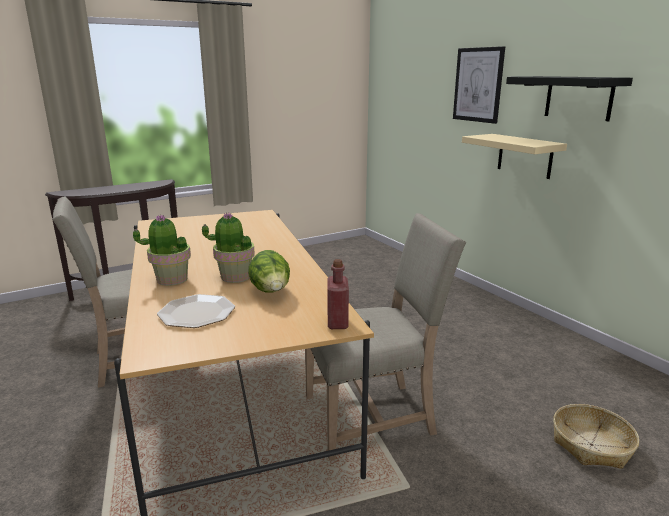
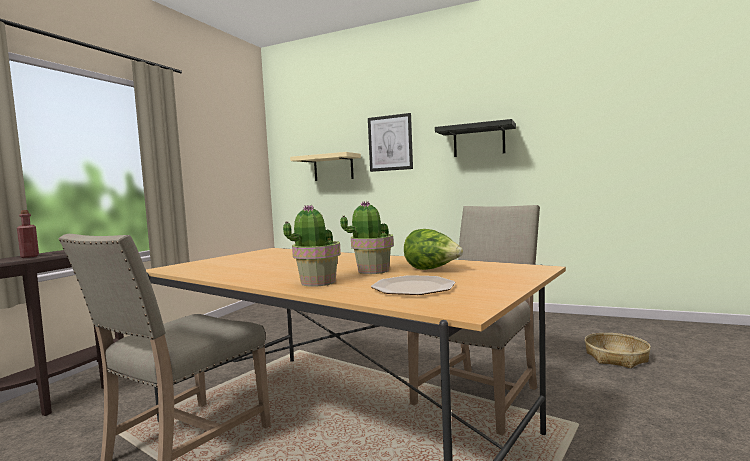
camera: 35 degrees left, 15 degrees down
(337, 323) = (530, 268): red bottle -> red bottle (30, 256)
(525, 156) = (442, 188): beige shelf -> beige shelf (333, 168)

